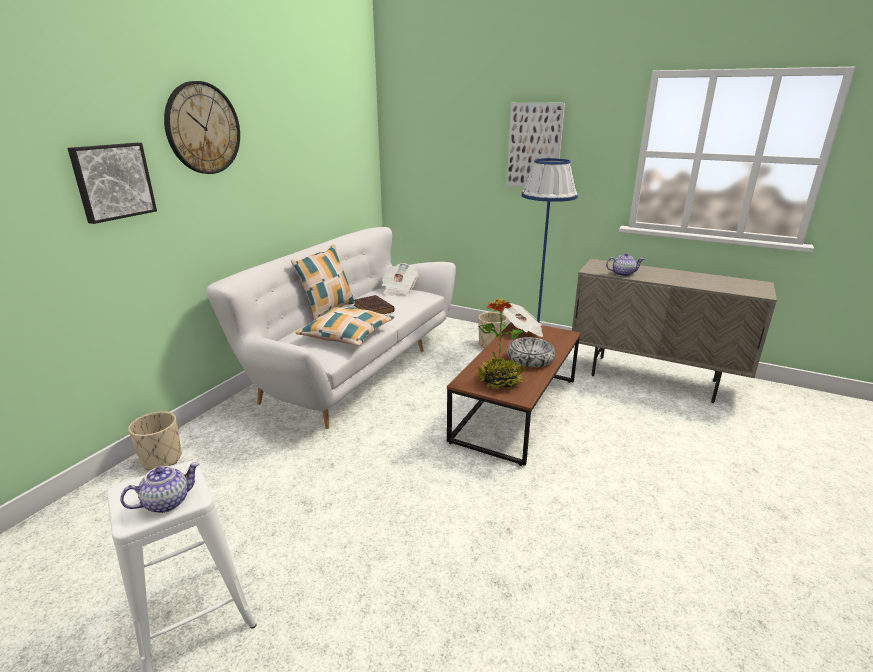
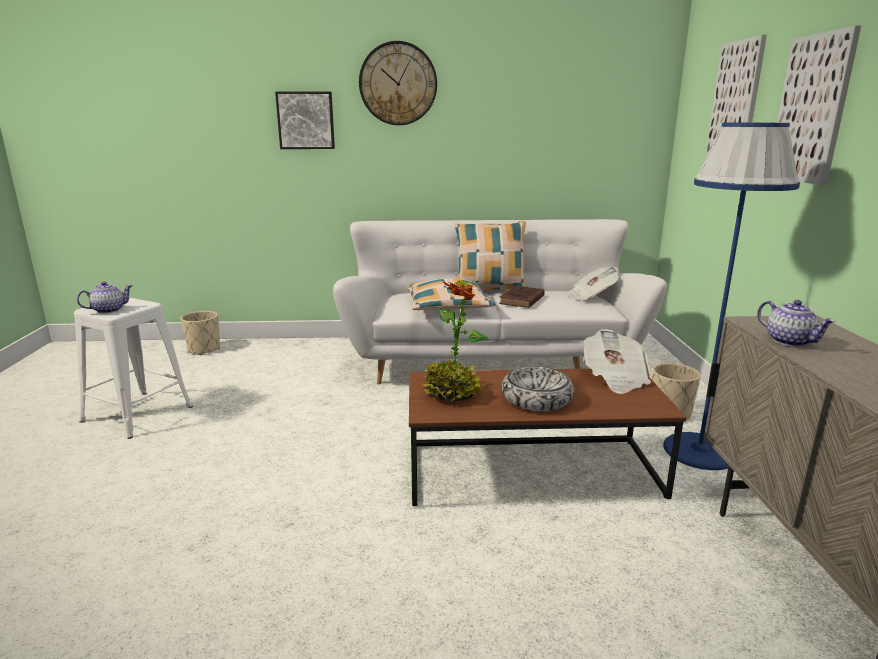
camera: 60 degrees right, 5 degrees down
(162, 459) = (285, 347): beige planter -> beige planter (204, 349)
(167, 502) = (109, 310): teapot -> teapot turned 60 degrees counterclockwise
(456, 136) = (735, 101): none -> picture

